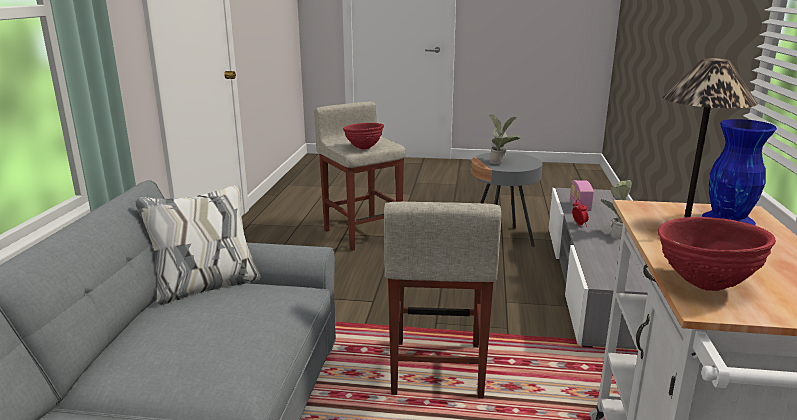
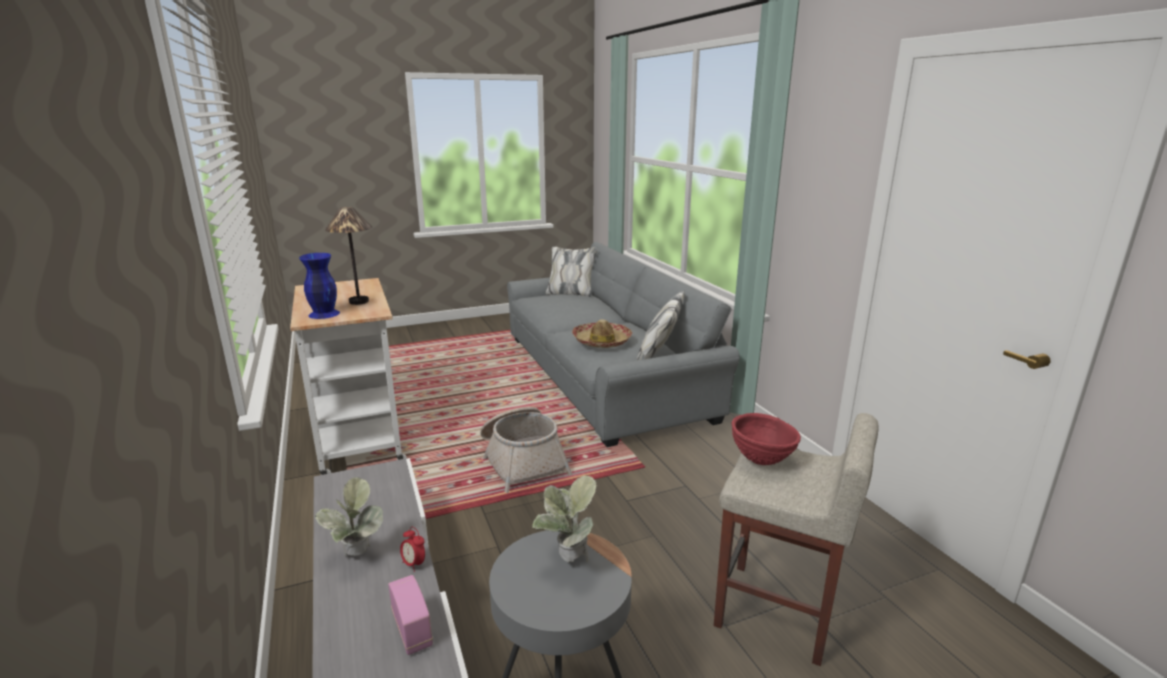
camera: 150 degrees right, 0 degrees up
(239, 317) = (601, 341): none -> hat
(437, 370) = (522, 460): beige stool -> basket
(704, 285) = (363, 286): red bowl -> none

